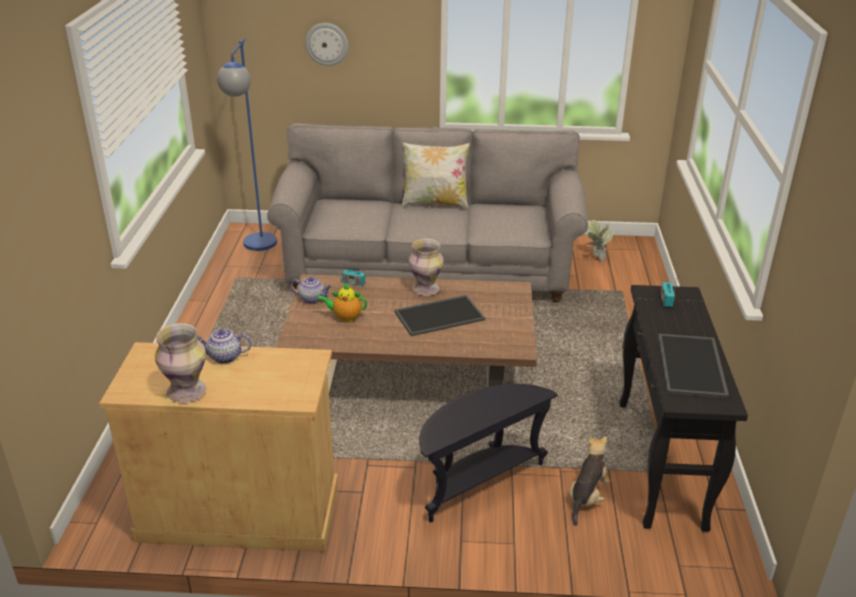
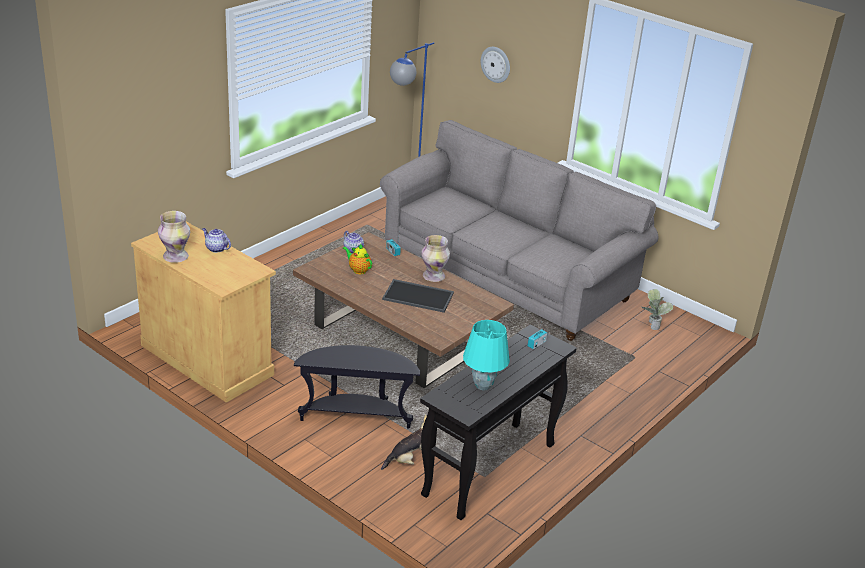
camera: 35 degrees right, 0 degrees up
(435, 203) = (523, 222): pillow -> none
(693, 366) = (483, 386): tray -> turquoise table lamp

